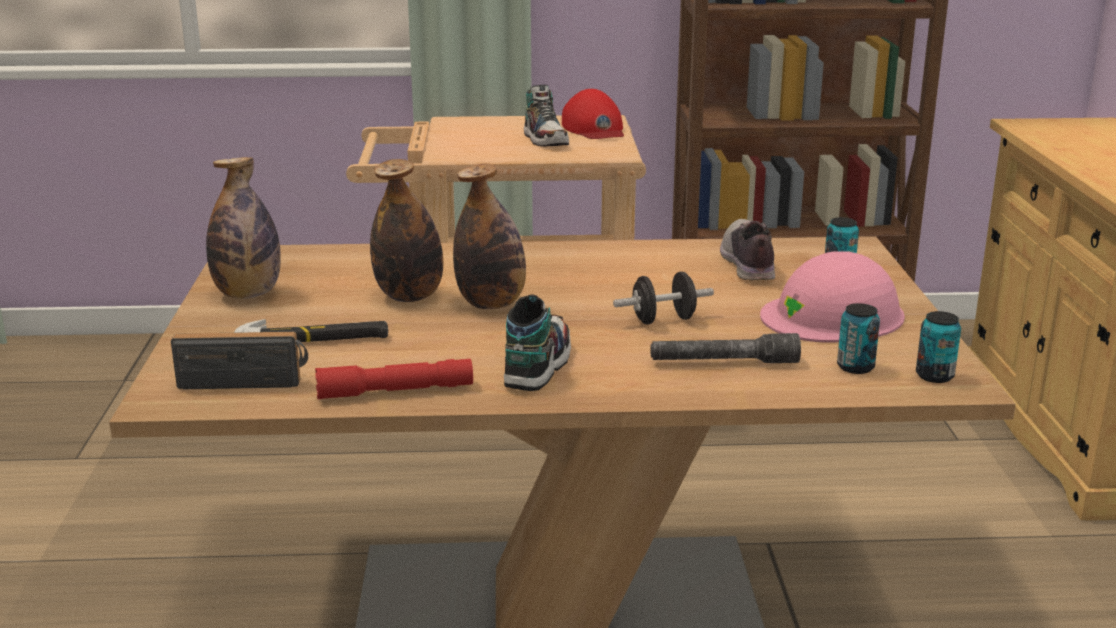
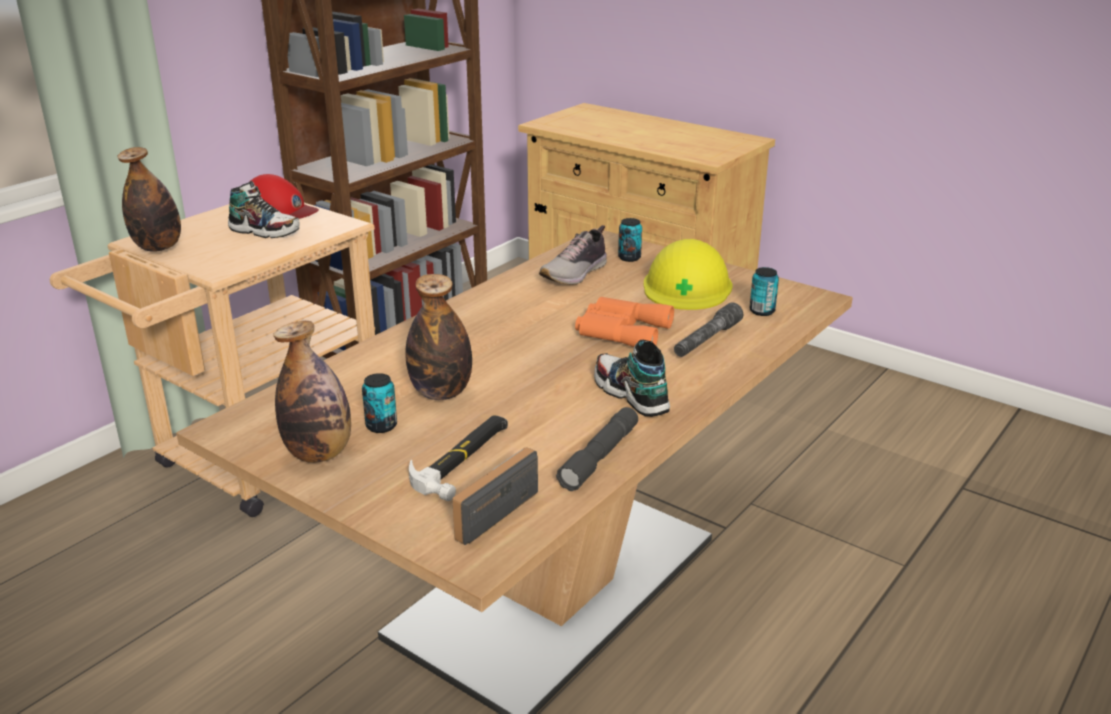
camera: 50 degrees left, 5 degrees up
(395, 391) = (599, 457): red flashlight -> grey flashlight
(491, 304) = (505, 370): bottle -> bottle (158, 247)
(663, 320) = (620, 331): black dumbbell -> orange binoculars
(747, 263) = (576, 274): shoe -> shoe turned 90 degrees counterclockwise
(833, 315) = (687, 286): pink hard hat -> yellow hard hat
(934, 376) = (799, 299): can -> can (381, 426)

